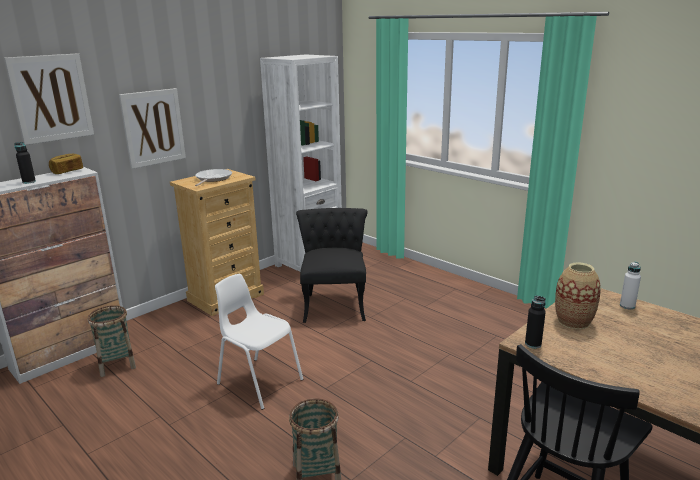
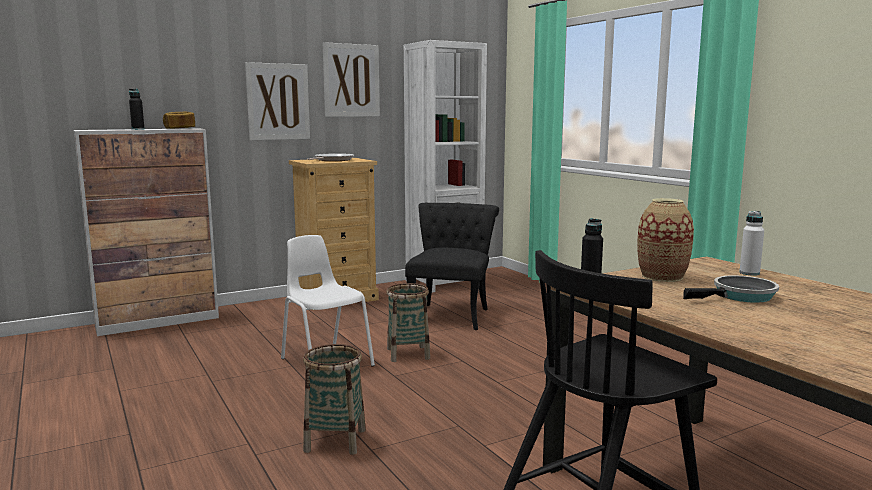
camera: 15 degrees right, 10 degrees down
(51, 98) = (176, 57): picture -> picture (351, 80)
(117, 364) = (194, 333): basket -> basket (408, 354)
(643, 344) = (740, 296): none -> frying pan

